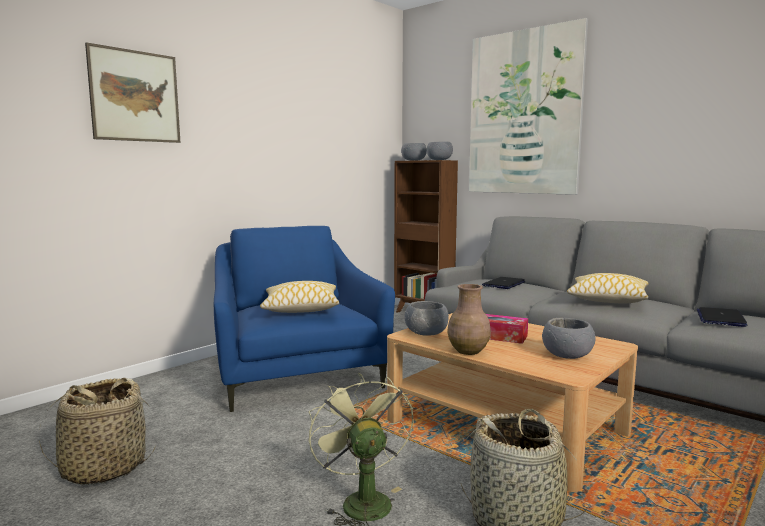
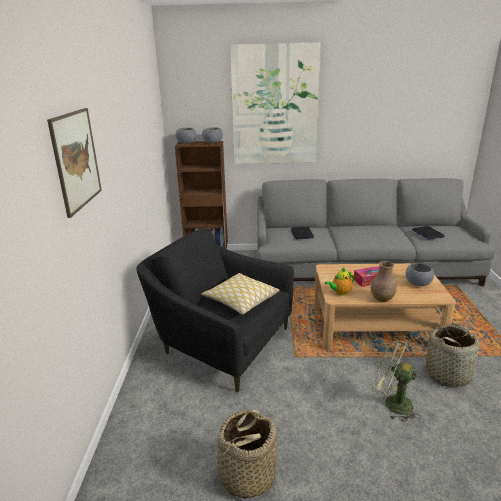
camera: 40 degrees left, 15 degrees up
(295, 374) = (220, 343): blue armchair -> black armchair
(426, 333) = (340, 293): grey bowl -> teapot
(607, 299) = (369, 232): pillow -> none

